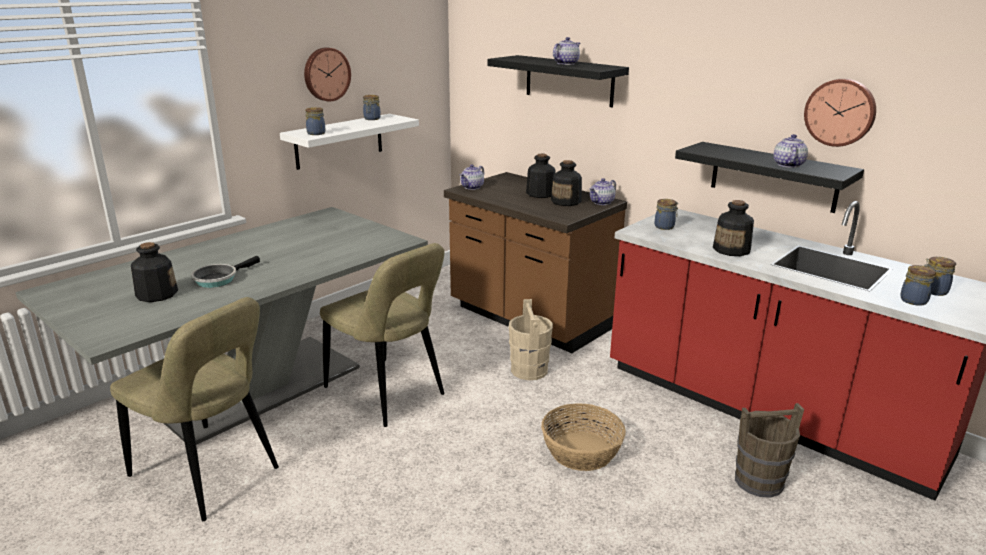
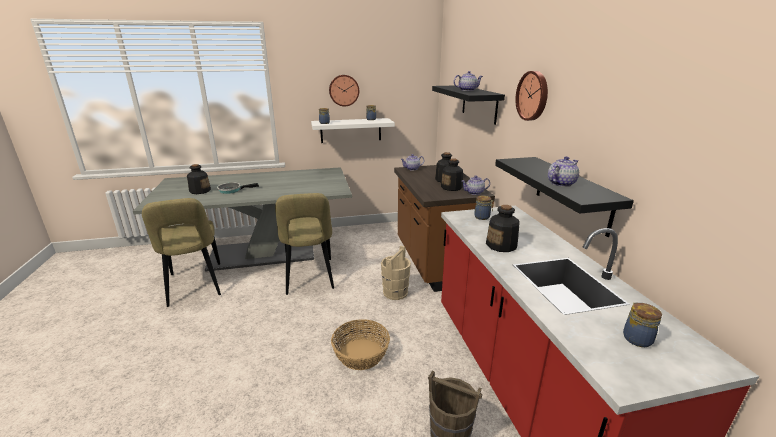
camera: 35 degrees right, 0 degrees up
(840, 112) = (621, 141): wall clock -> wall clock (533, 96)
(913, 300) = (594, 338): jar -> none

